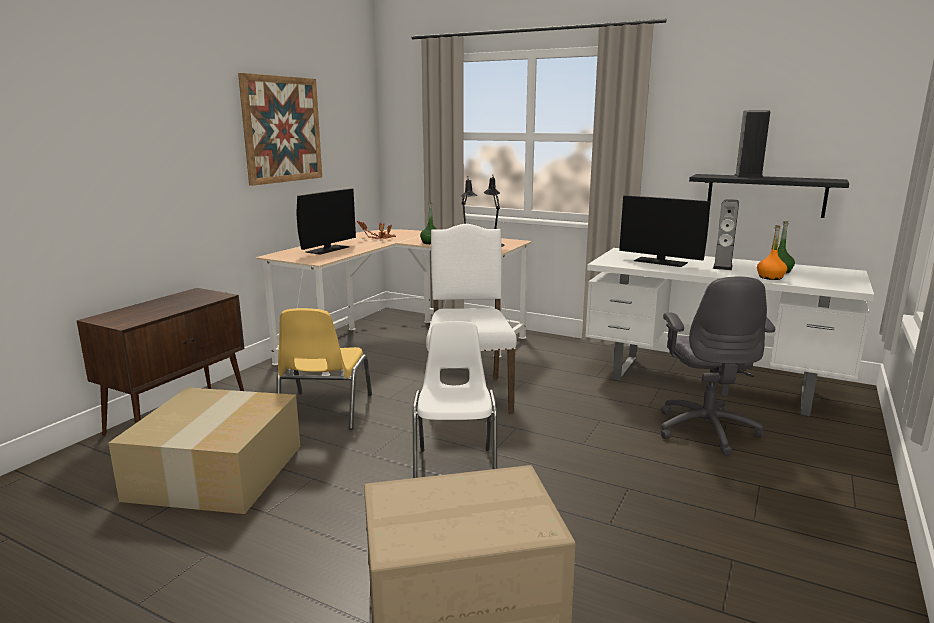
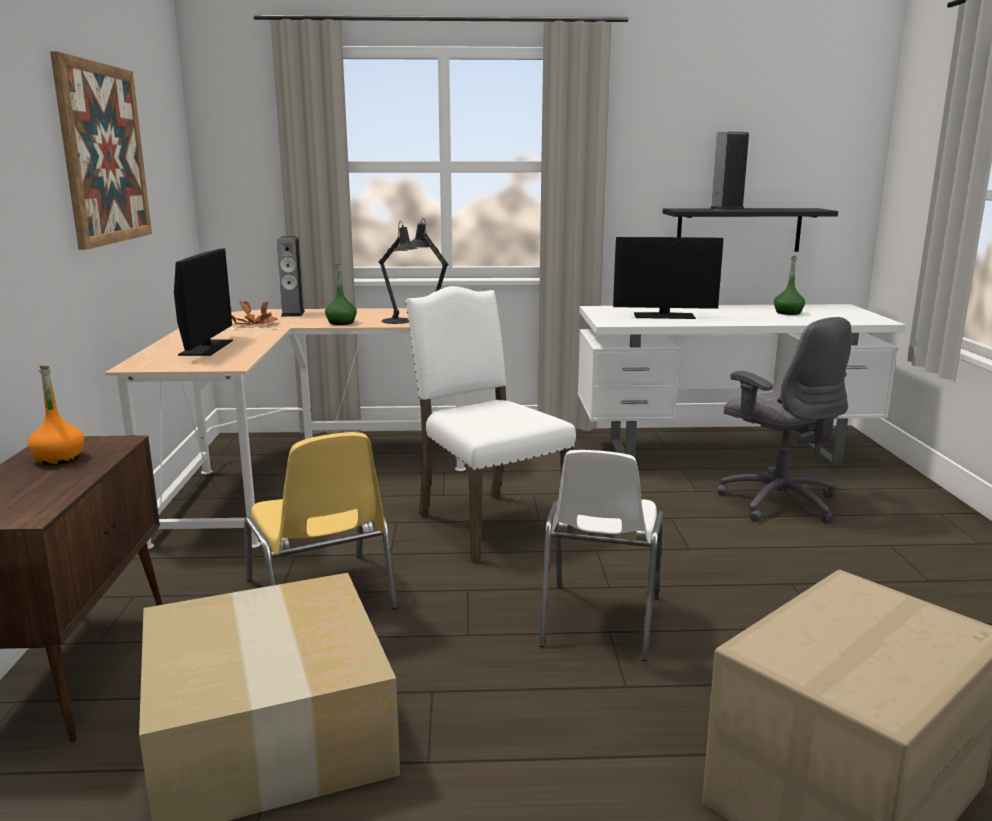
camera: 30 degrees left, 0 degrees up
(455, 471) = (598, 621): white chair -> white chair turned 135 degrees counterclockwise
(722, 266) = (731, 314): speaker -> speaker (293, 313)
(770, 277) = (795, 319): orange bottle -> orange bottle (59, 458)

